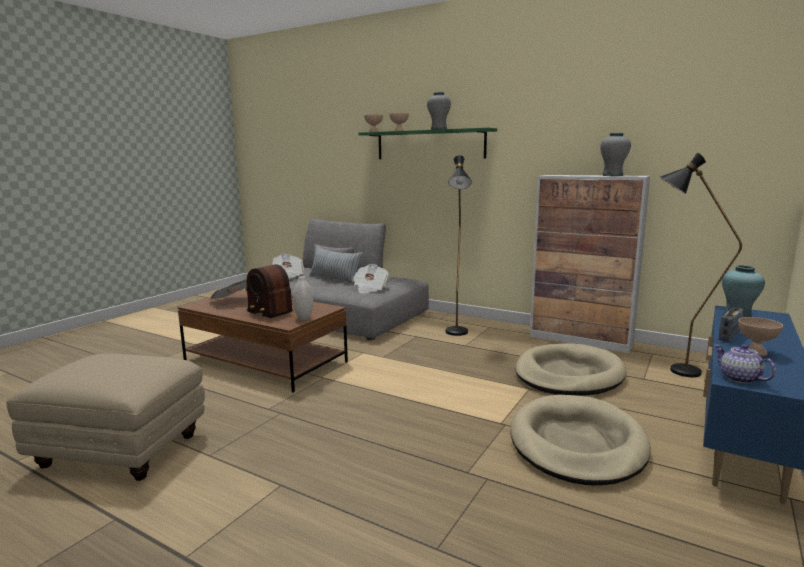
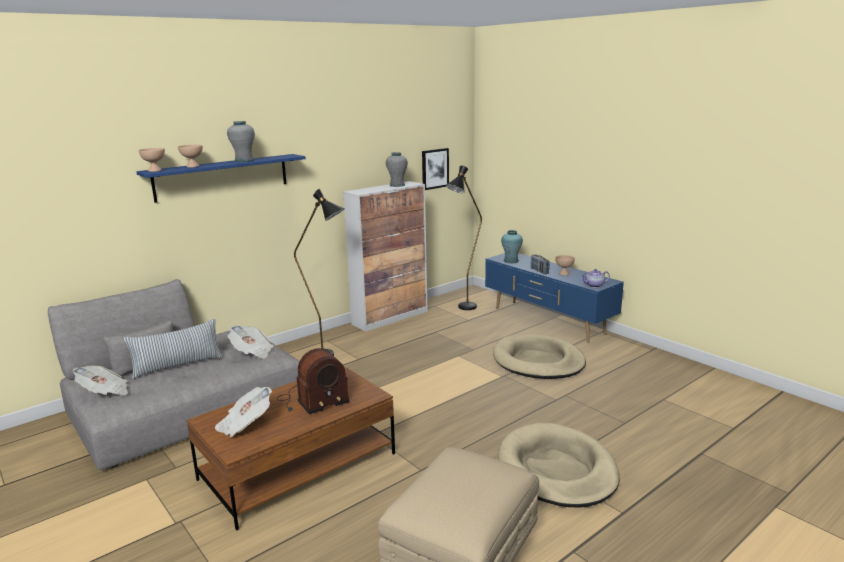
camera: 70 degrees left, 5 degrees up
(304, 319) = (364, 386): white vase -> none
(429, 145) = (222, 177): green shelf -> blue shelf
(568, 375) = (446, 338): beige dog bed -> beige dog bed (557, 469)
(709, 165) = (434, 168): none -> picture

